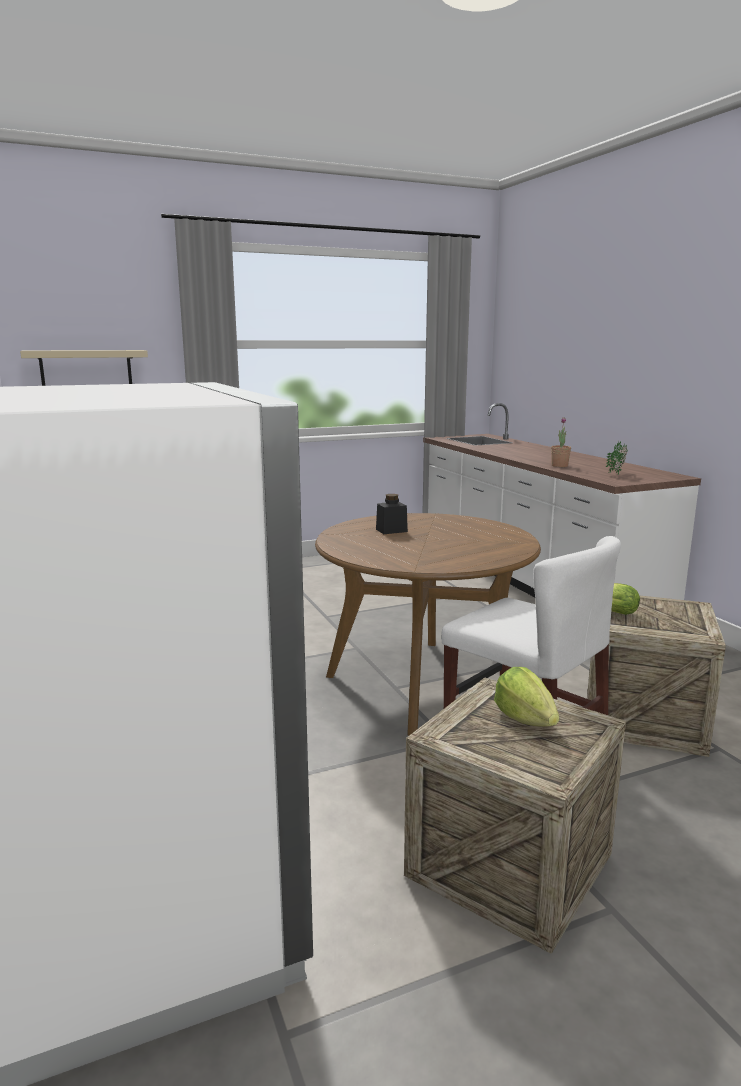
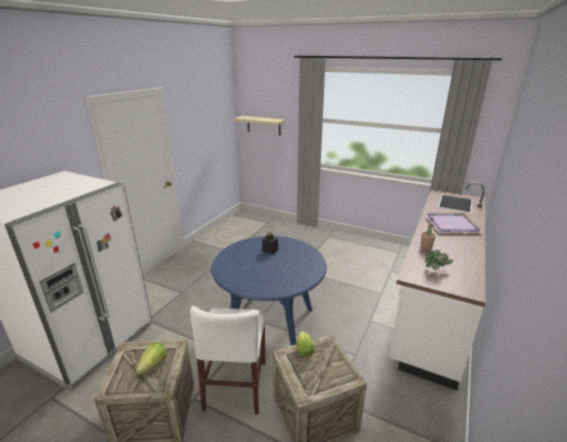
camera: 50 degrees right, 10 degrees up
(423, 683) = (270, 325): brown dining table -> blue dining table
(526, 451) = (450, 224): none -> purple tray

